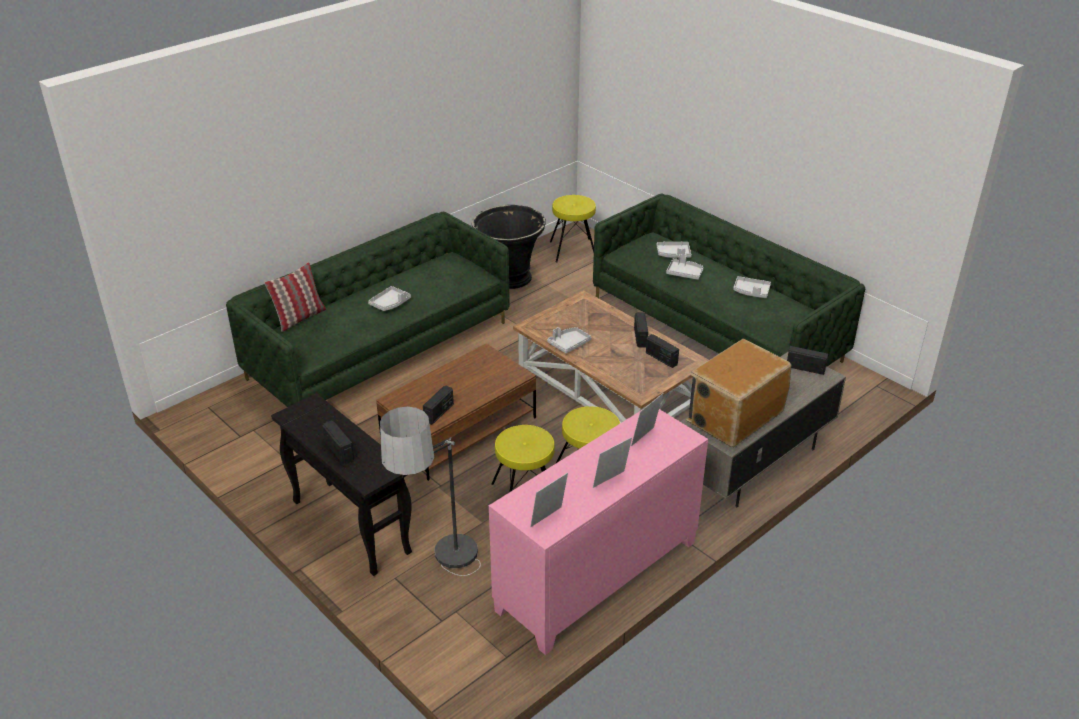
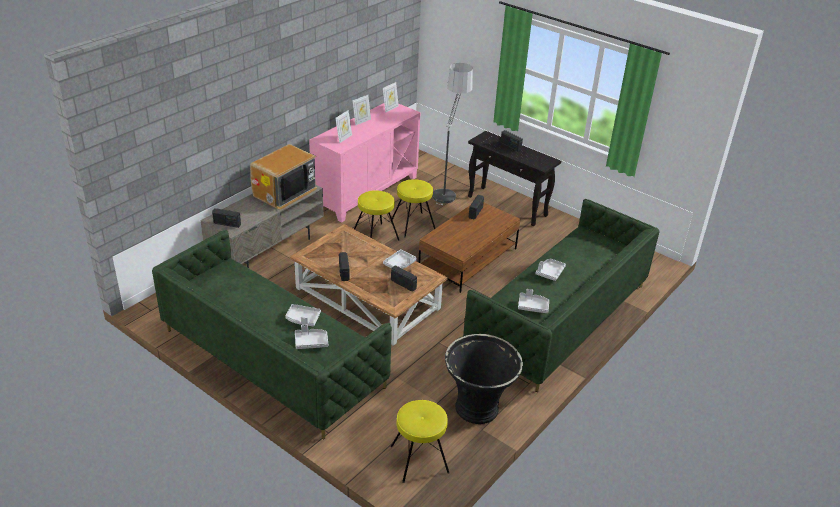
camera: 170 degrees right, 0 degrees up
(299, 318) = (611, 258): pillow -> none
(661, 359) = (328, 256): radio -> radio (403, 284)
(751, 292) = (245, 301): grey tray -> grey tray (532, 306)

